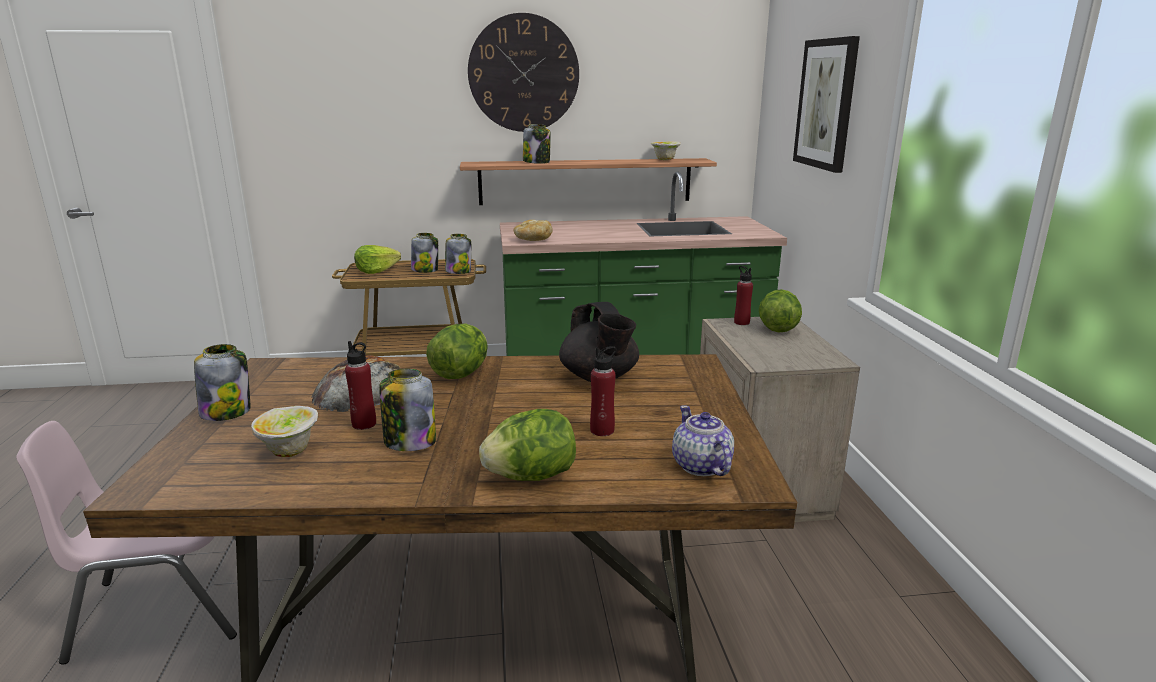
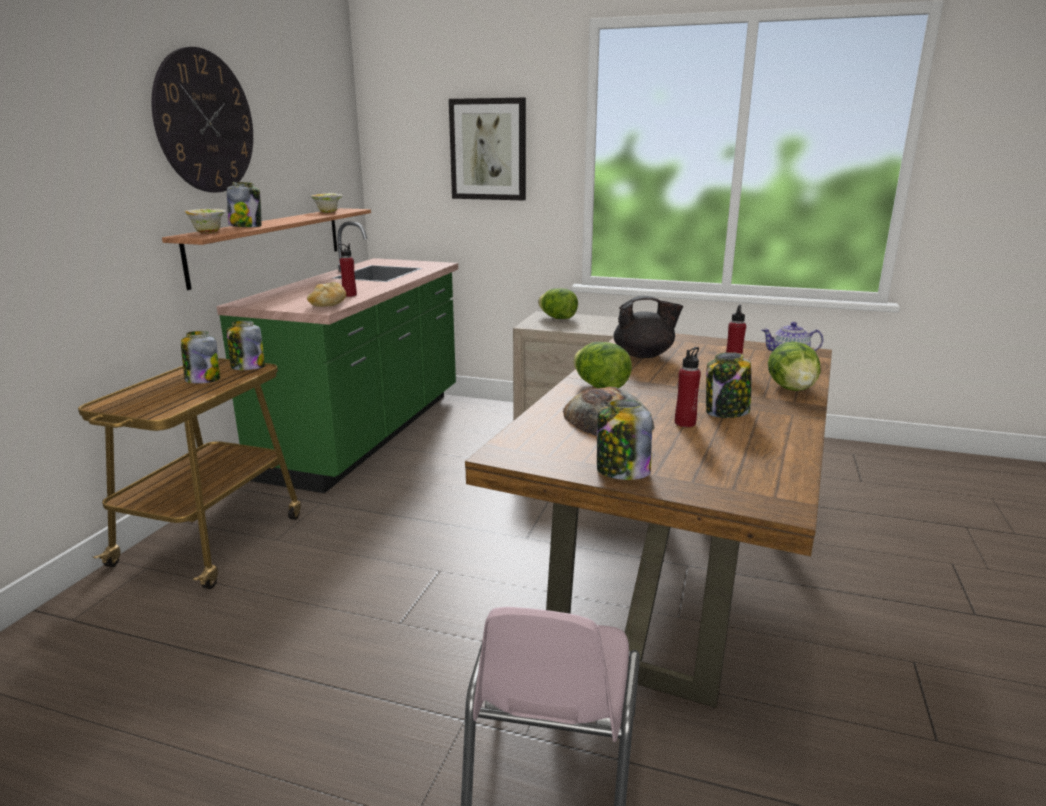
camera: 65 degrees left, 0 degrees up
(291, 451) = (726, 449): bowl -> bowl (208, 232)
(376, 271) = (151, 401): lettuce -> none
(741, 322) = (535, 322): red bottle -> red bottle (349, 295)

